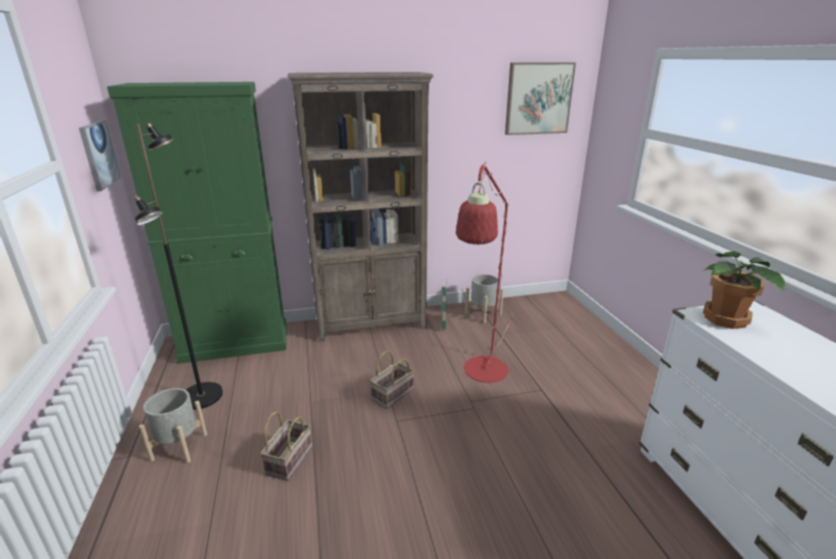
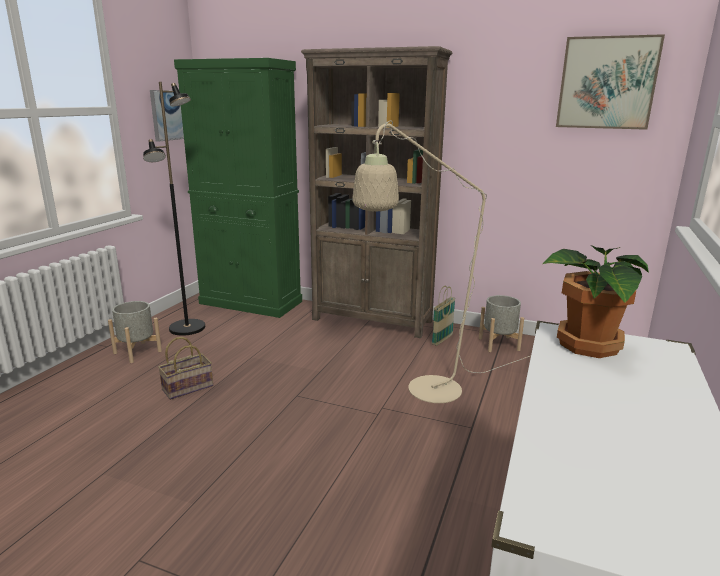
camera: 35 degrees right, 5 degrees down
(392, 395) = (318, 377): basket -> none
(483, 376) = (423, 393): red floor lamp -> beige floor lamp

